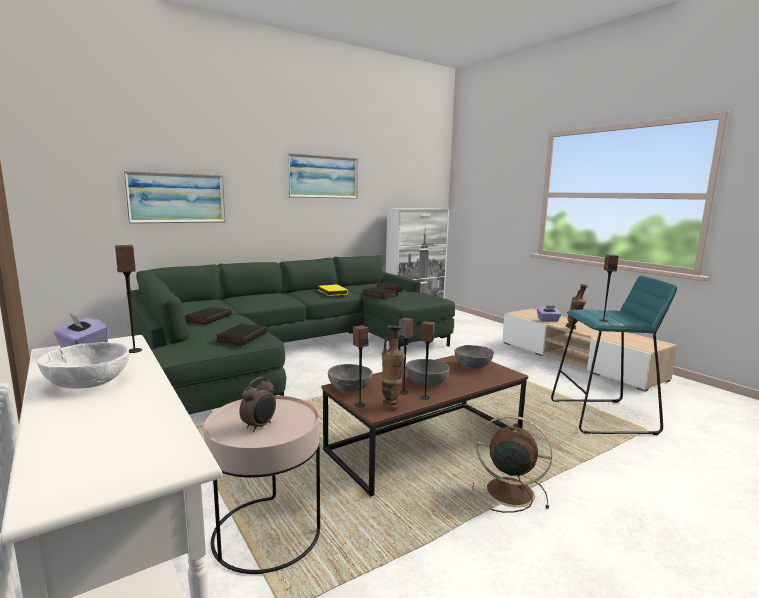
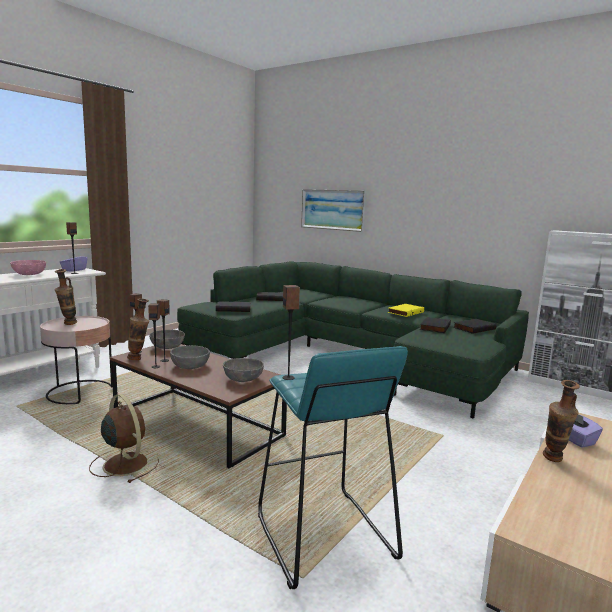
camera: 70 degrees right, 0 degrees up
(88, 383) = (29, 274): white bowl -> pink bowl
(259, 426) = (67, 324): alarm clock -> vase
(323, 177) = (465, 189): picture -> none
(507, 491) = (125, 463): brown fan -> brown fan turned 45 degrees counterclockwise

